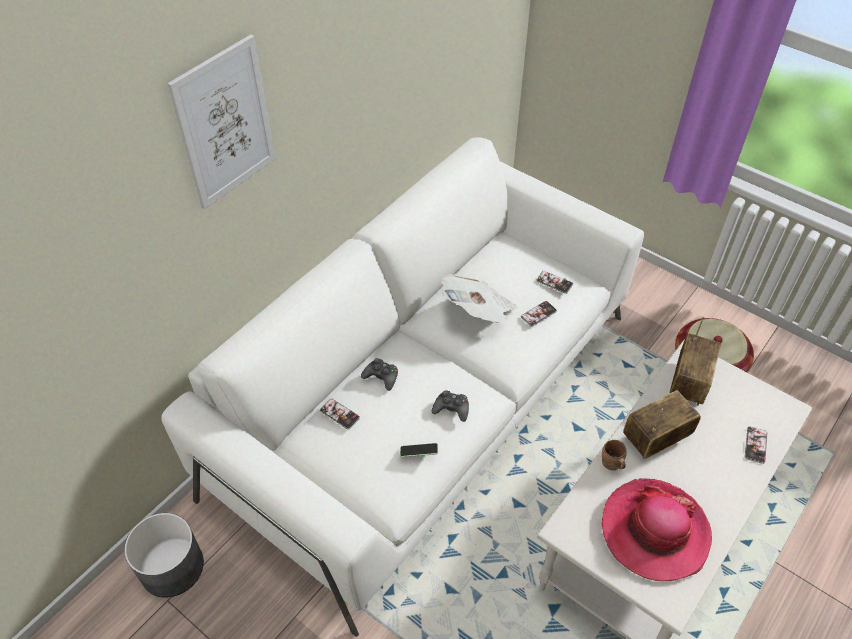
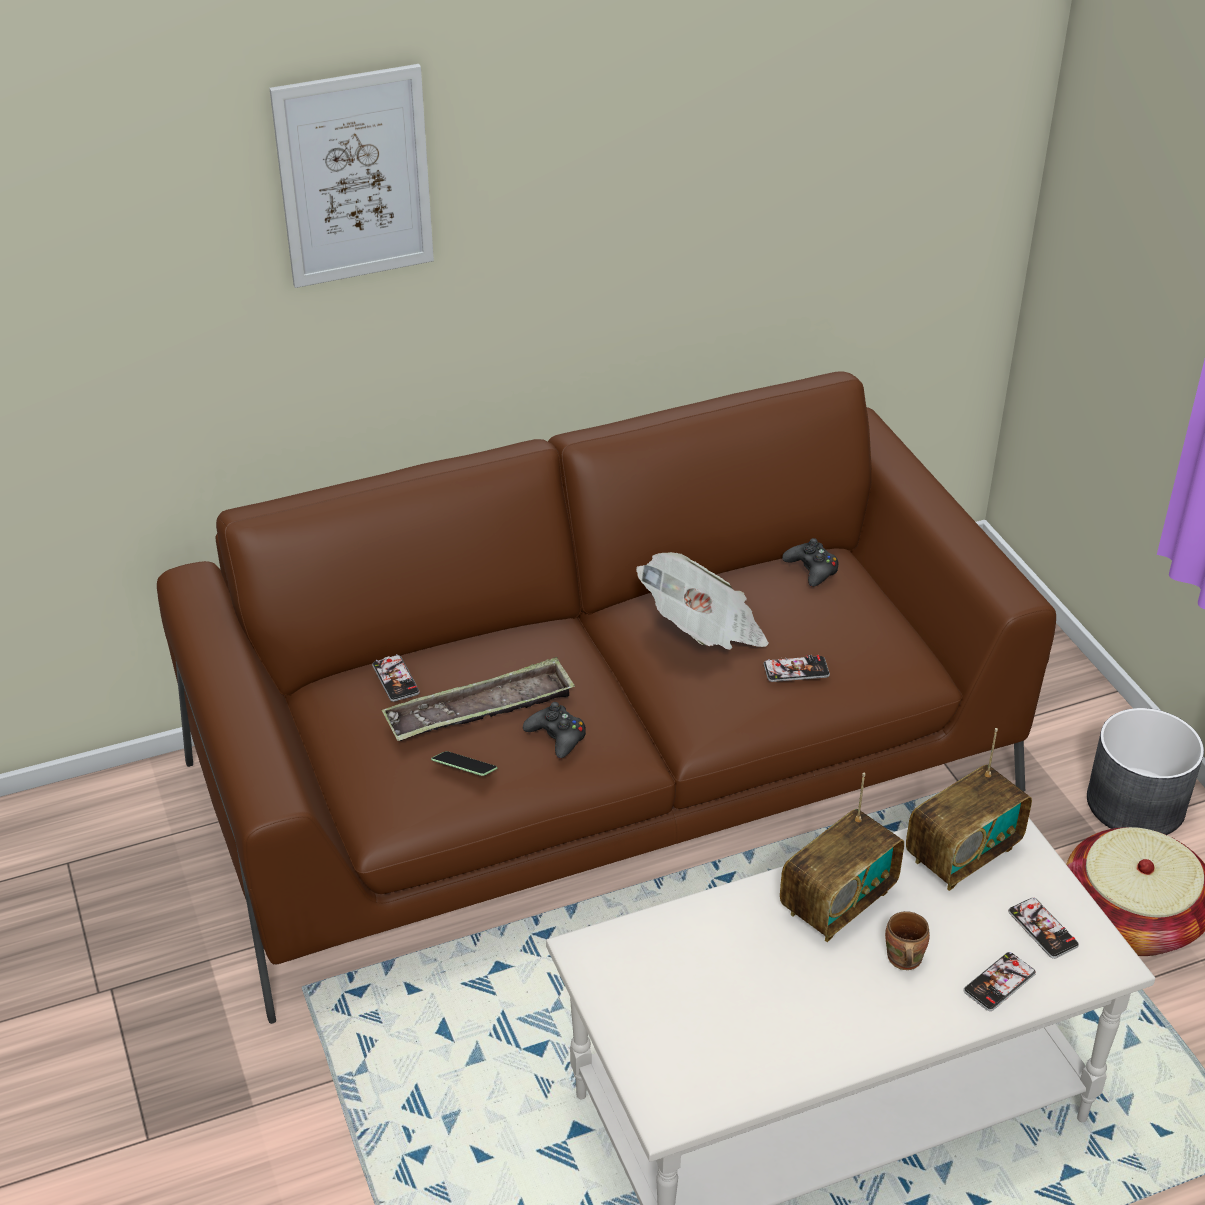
camera: 30 degrees right, 10 degrees down
(172, 567) = (102, 827): grey planter -> grey planter (1136, 803)
(381, 377) = (490, 657): black game controller -> black game controller (812, 569)
(400, 412) = (480, 710): none -> tray
(425, 401) = (602, 775): white sofa -> brown sofa
(554, 282) = (860, 639): phone -> phone (1042, 929)
(610, 464) = (734, 904): brown mug -> brown mug (902, 960)
(654, 531) = (725, 1015): hat -> none
(656, 438) = (837, 902): radio -> radio turned 135 degrees clockwise

